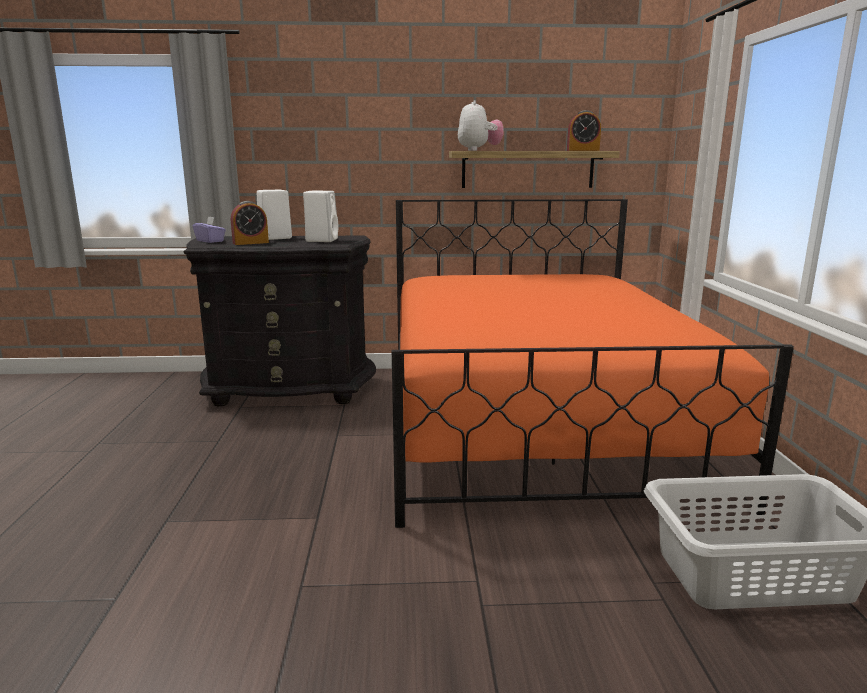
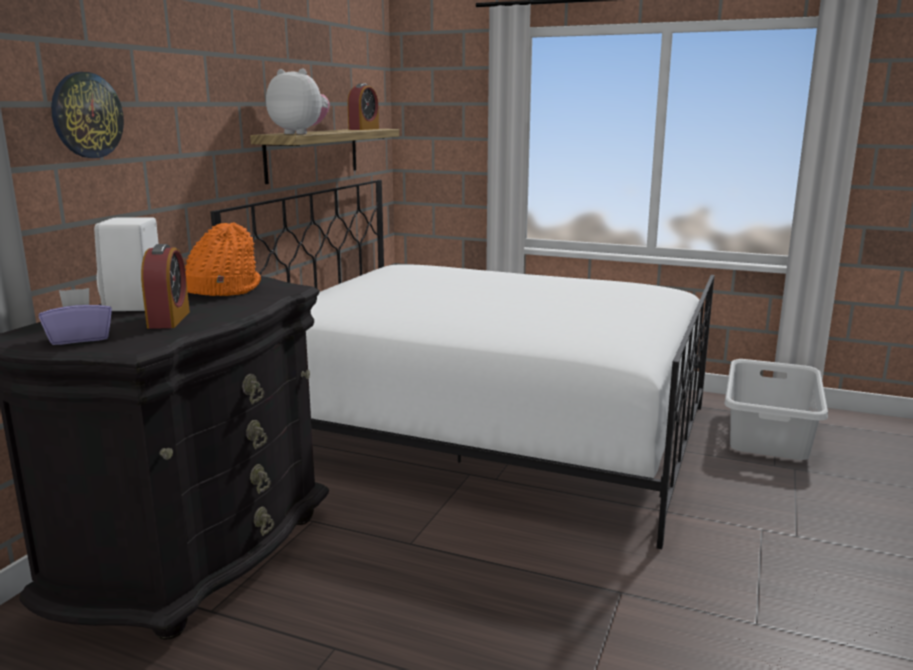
camera: 65 degrees left, 0 degrees up
(306, 135) = (86, 115): none -> wall clock
(322, 240) = (222, 289): white speaker -> orange hat
(533, 424) = (484, 431): orange bed -> white bed

